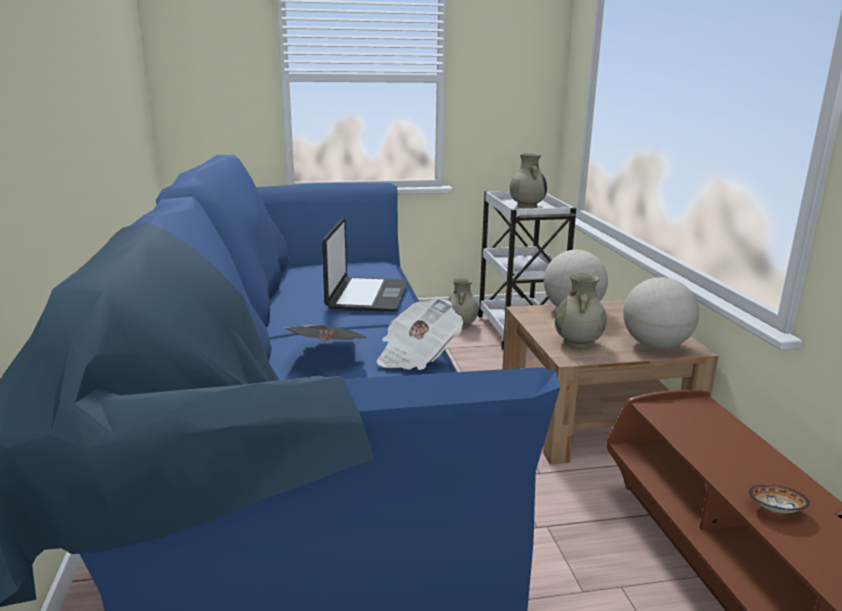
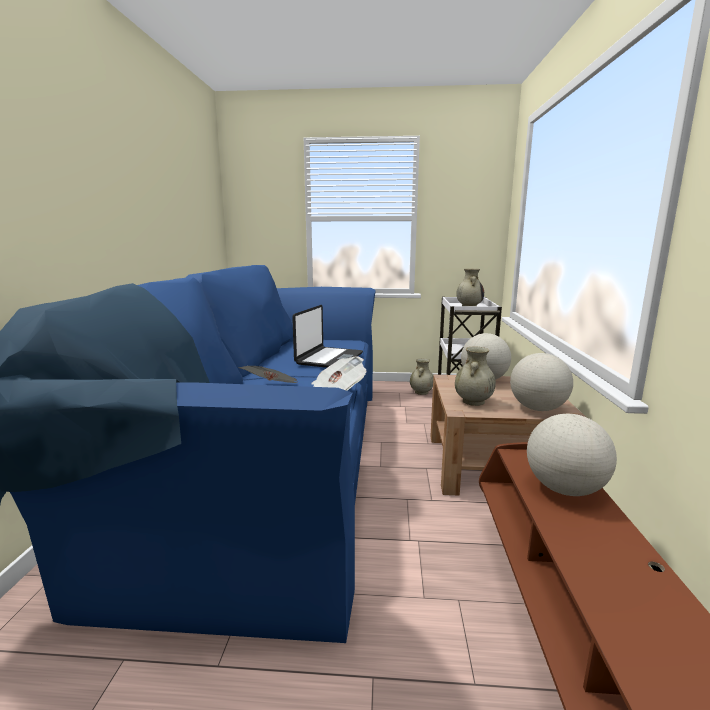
camera: 15 degrees right, 5 degrees down
(725, 444) = (565, 489): none -> globe
(775, 510) = (585, 550): bowl -> none

